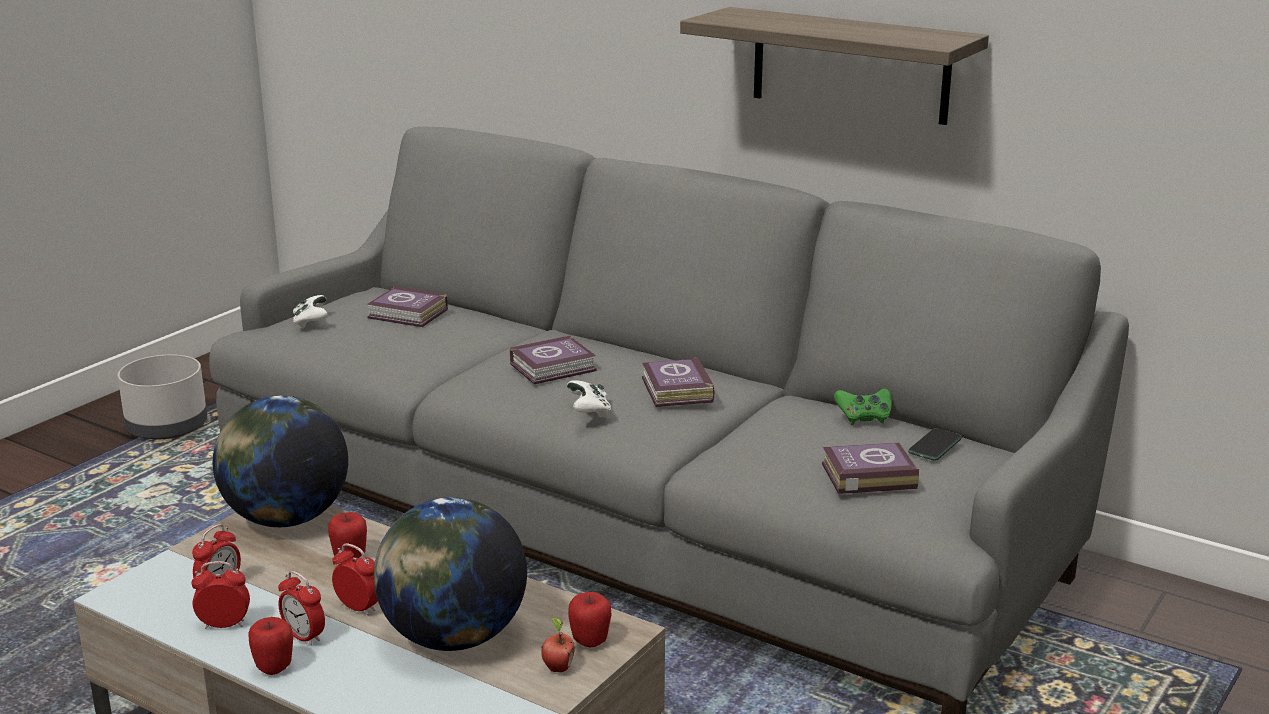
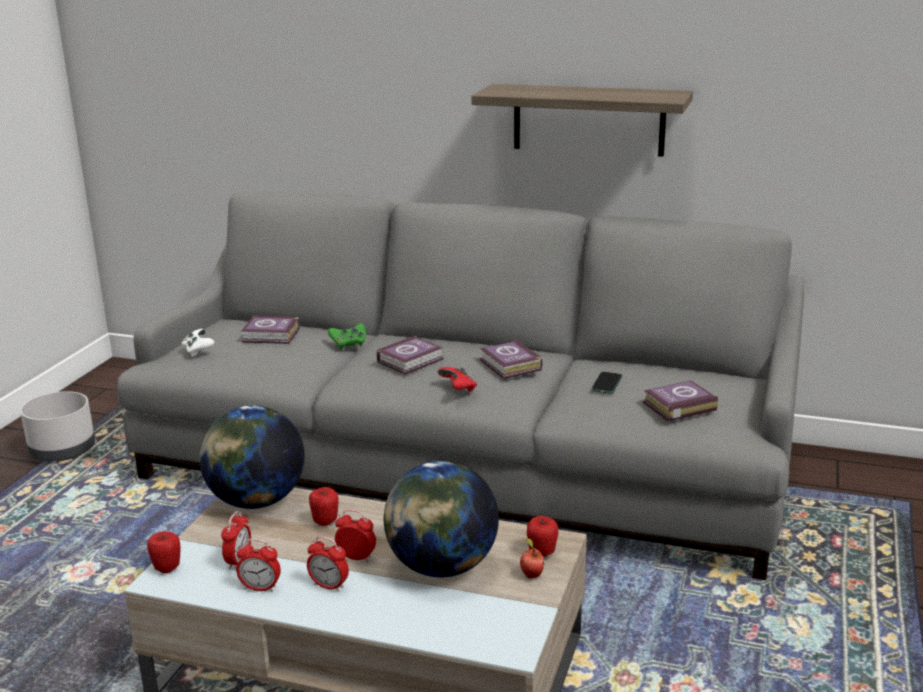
camera: 15 degrees left, 0 degrees up
(224, 625) = (260, 588): alarm clock -> alarm clock turned 150 degrees counterclockwise
(274, 668) = (321, 613): apple -> apple (167, 568)
(589, 412) = (458, 389): white game controller -> red game controller
(863, 418) = (648, 368): green game controller -> green game controller (349, 344)
(935, 446) = (707, 380): phone -> phone (607, 383)

